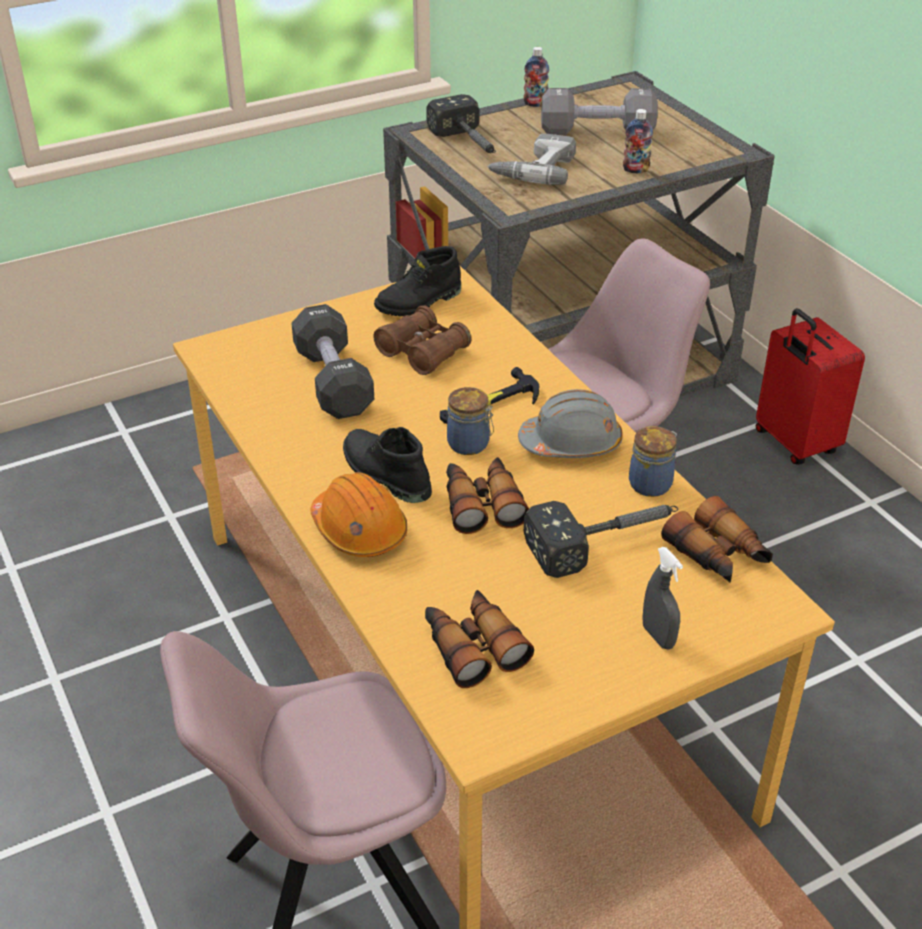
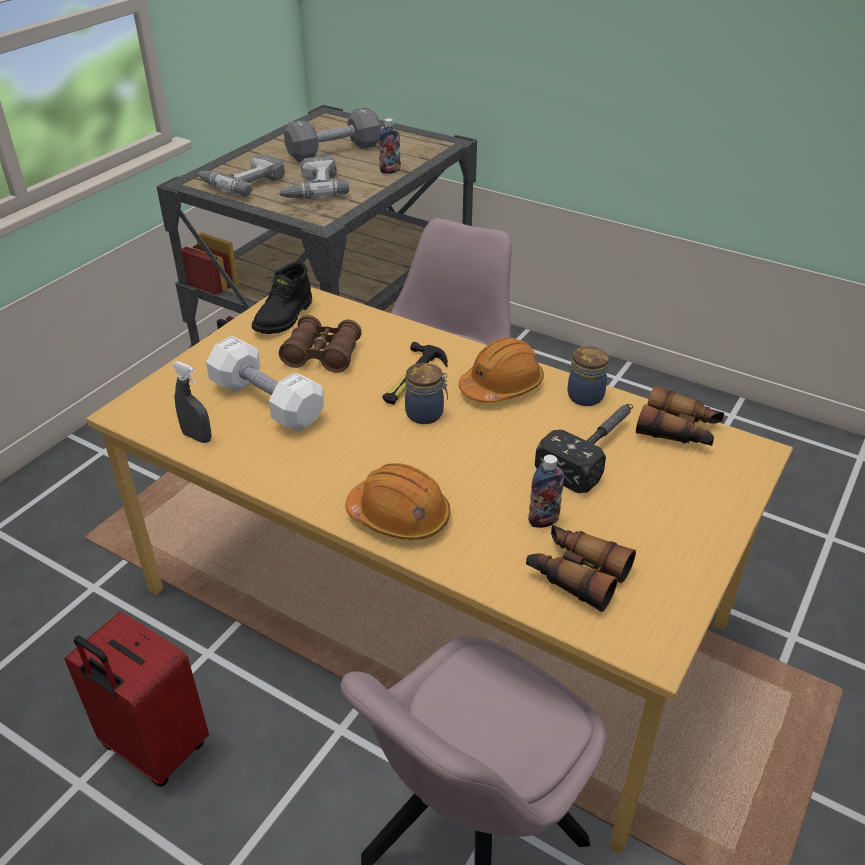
camera: 30 degrees left, 0 degrees up
(333, 381) = (267, 402): black dumbbell -> white dumbbell
(384, 475) = (379, 463): black boot -> none
(469, 144) = (242, 182): hammer -> power drill
(482, 503) = (478, 456): binoculars -> none
(535, 104) = (268, 142): bottle -> bottle (543, 520)
(571, 443) = (501, 386): grey hard hat -> orange hard hat
(658, 636) = (697, 507): grey spray bottle -> grey spray bottle (197, 437)
(794, 443) = (540, 355): red suitcase -> red suitcase (153, 749)

